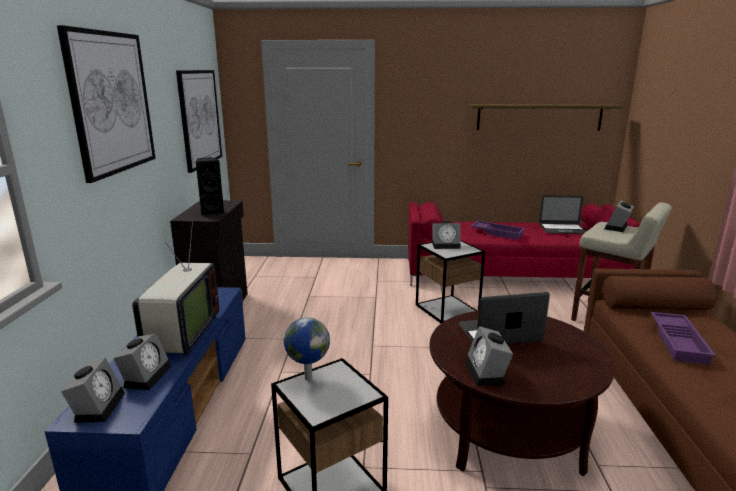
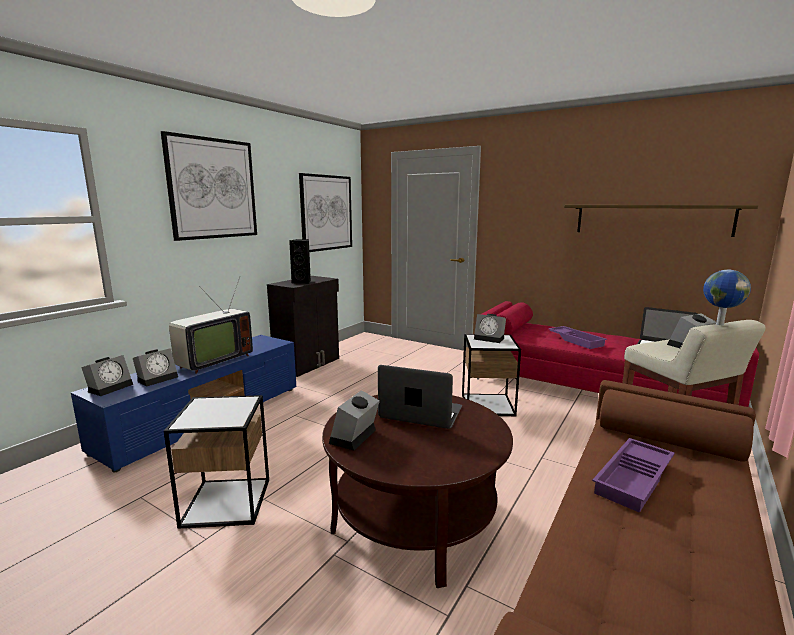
camera: 30 degrees right, 5 degrees down
(308, 378) = (218, 400): globe -> globe (719, 324)

